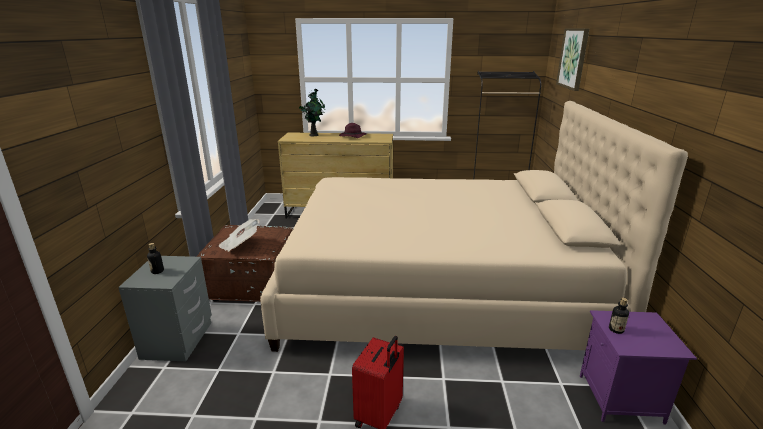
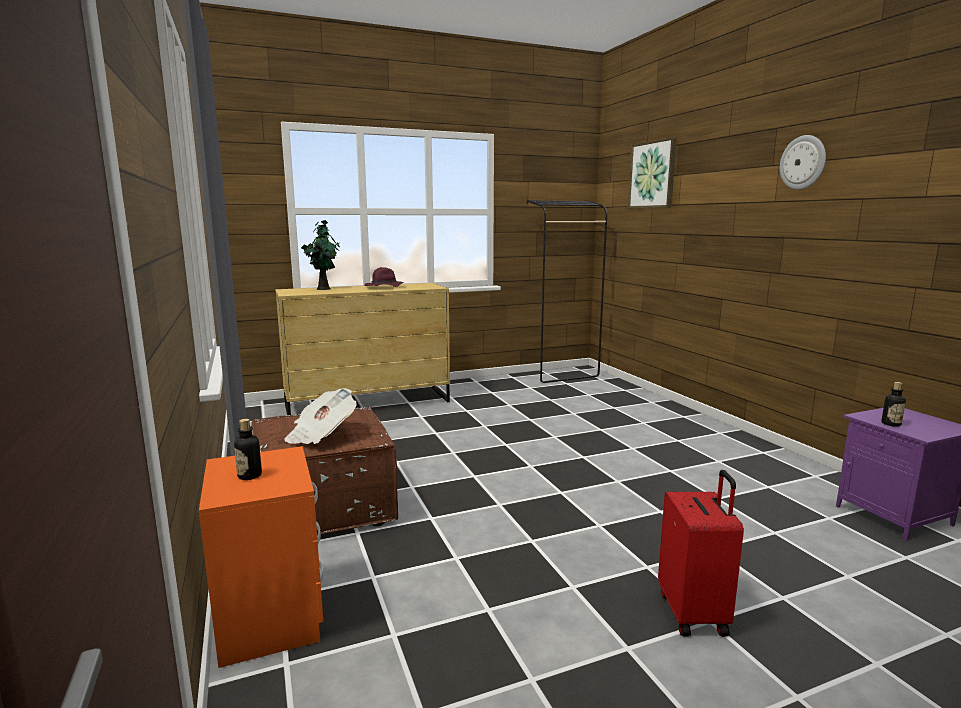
camera: 25 degrees left, 10 degrees down
(177, 340) = (270, 616): grey nightstand -> orange nightstand
(438, 290) = (594, 461): beige bed -> none
(649, 76) = (803, 162): none -> wall clock

